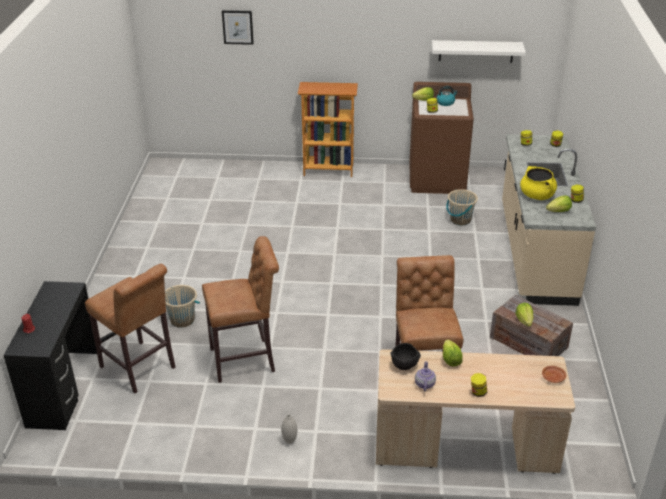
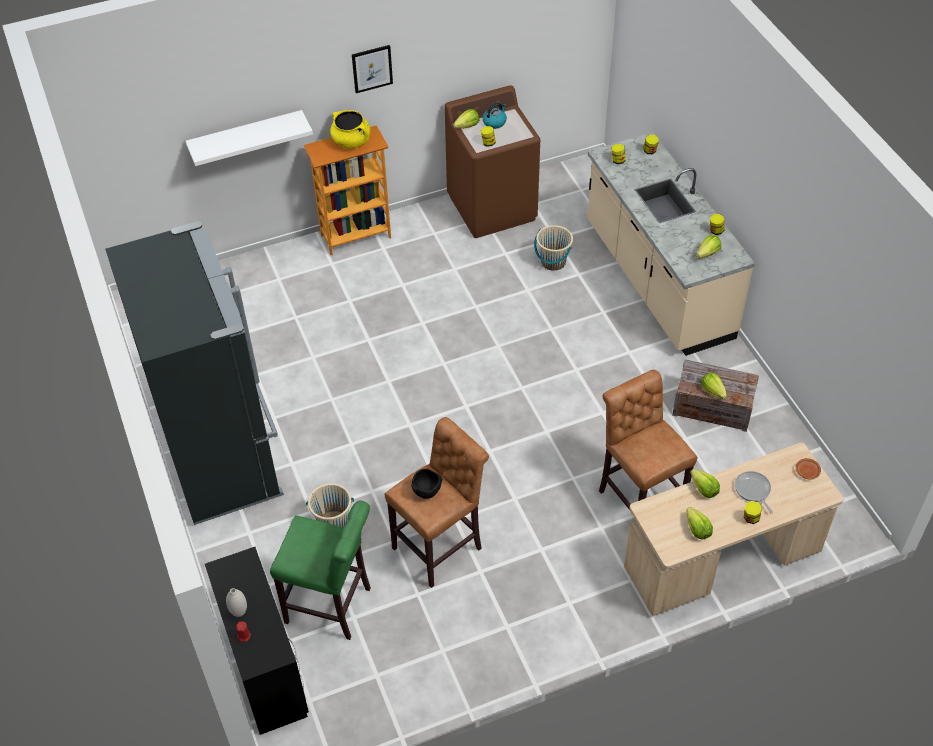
camera: 25 degrees left, 15 degrees up
(140, 369) = (332, 607): brown stool -> green stool
(142, 259) = (222, 456): none -> black fridge
(237, 27) = (211, 104): picture -> picture (372, 68)
(289, 441) = (551, 625): white vase -> white vase (239, 612)
(405, 365) = (665, 514): black bowl -> black bowl (427, 491)
(424, 384) = (697, 530): teapot -> lettuce
(476, 51) = (514, 47): white shelf -> white shelf (246, 136)
(494, 374) = (753, 490): none -> frying pan
(537, 196) = (673, 238): yellow cooking pot -> yellow cooking pot (351, 141)

